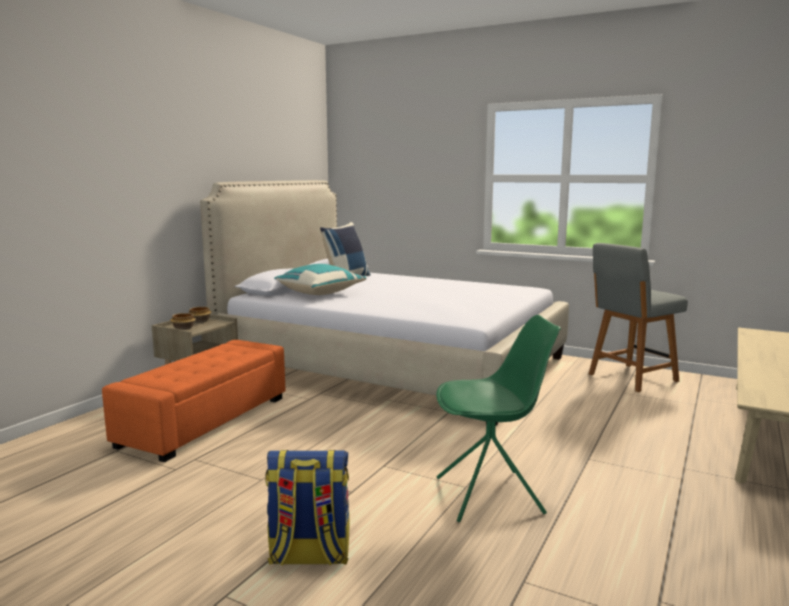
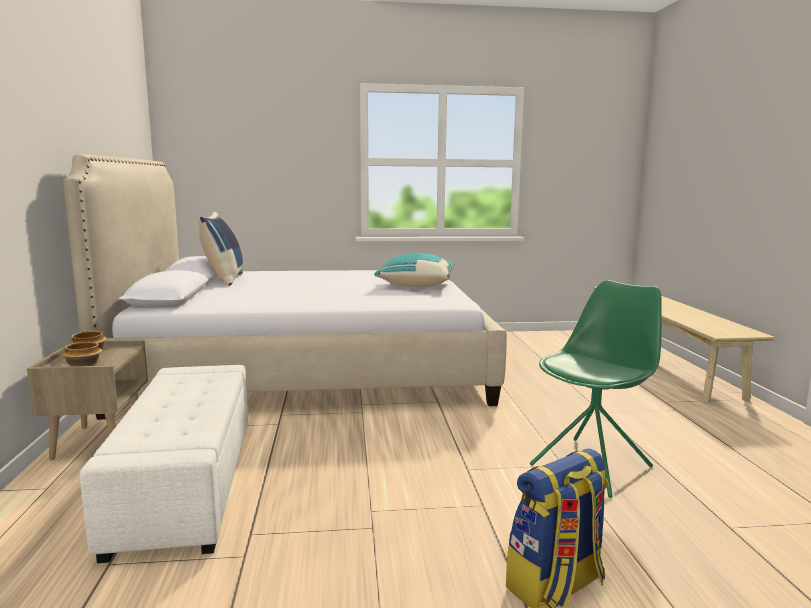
camera: 35 degrees left, 0 degrees up
(205, 420) = (185, 483): orange ottoman -> white ottoman
(319, 293) = (232, 296): turquoise pillow -> turquoise pillow (415, 286)
(630, 378) = (523, 342): grey chair -> none

